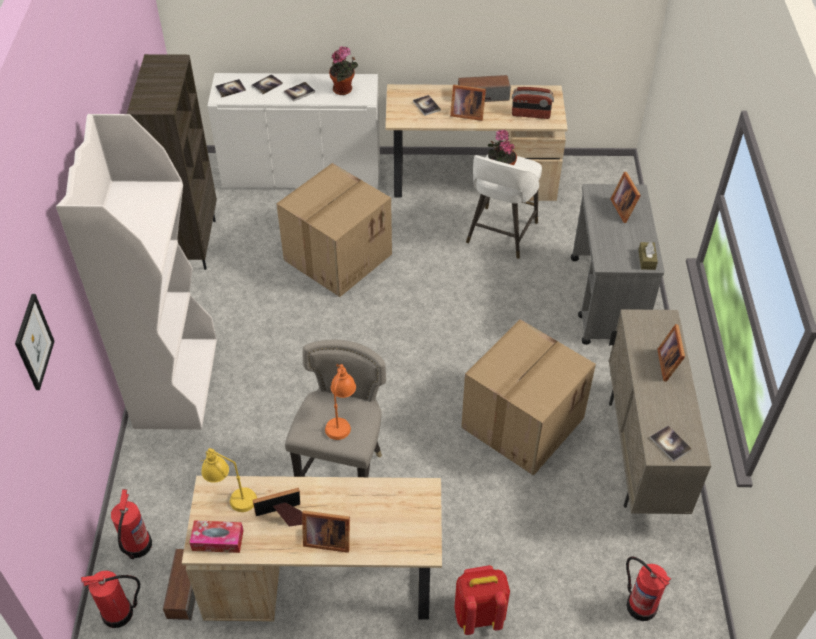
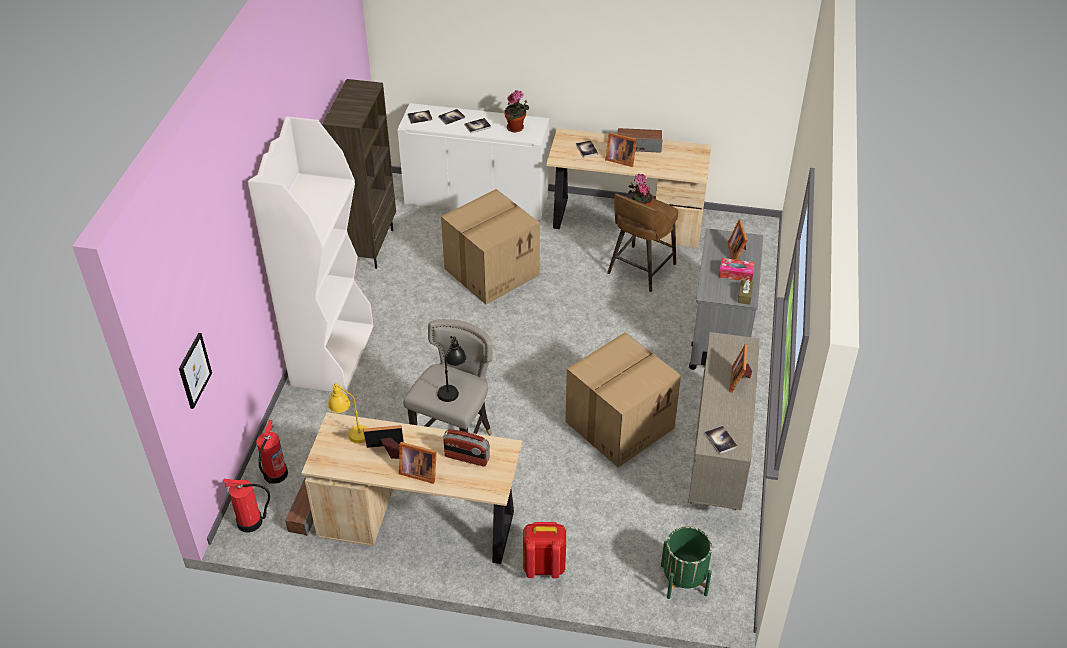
camera: 10 degrees right, 5 degrees down
(33, 342) = (214, 280): picture -> picture (194, 370)
(217, 540) = (333, 460): tissue box -> tissue box (736, 274)
(341, 420) = (452, 387): orange table lamp -> black table lamp
(500, 234) = (640, 270): white stool -> brown stool
(530, 114) = (677, 166): radio -> radio (467, 458)
(640, 605) = (683, 580): fire extinguisher -> green planter

